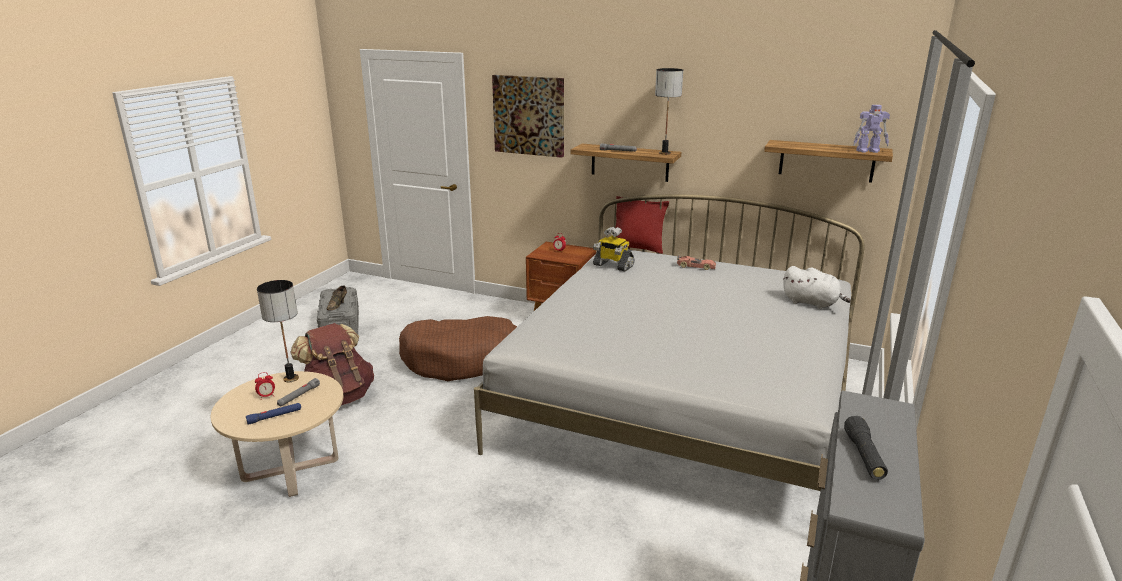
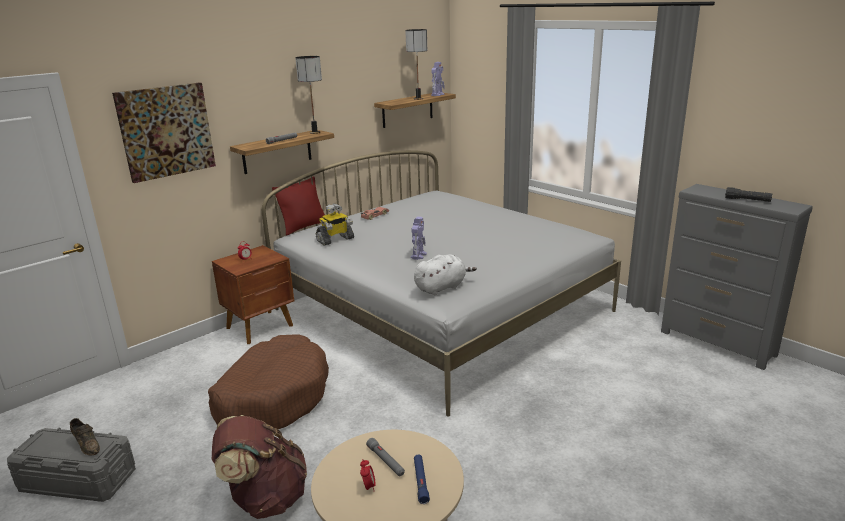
camera: 65 degrees left, 0 degrees up
(291, 378) = (337, 465): table lamp -> table lamp (418, 98)
(610, 308) = (419, 255): none -> toy robot
(812, 303) = (469, 202): white plush toy -> white plush toy (442, 287)

